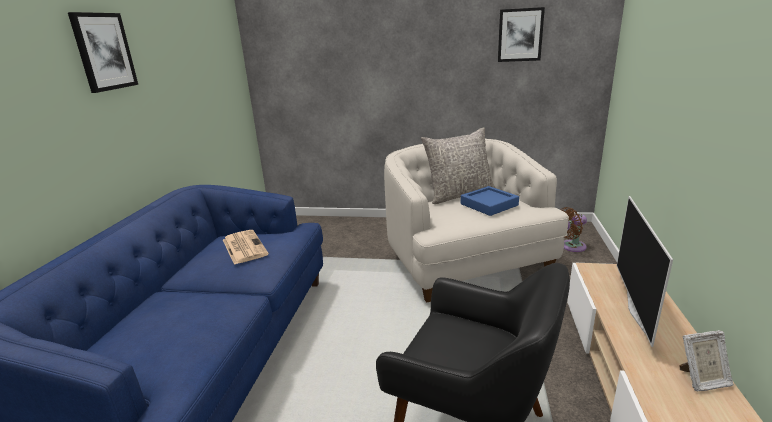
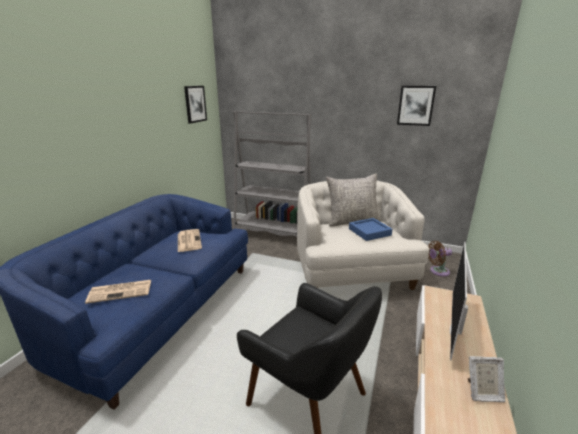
camera: 10 degrees right, 0 degrees up
(104, 52) = (113, 104): picture -> picture (195, 104)
(169, 331) = (121, 291): none -> newspaper
(342, 227) = (273, 233): none -> grey bookcase

